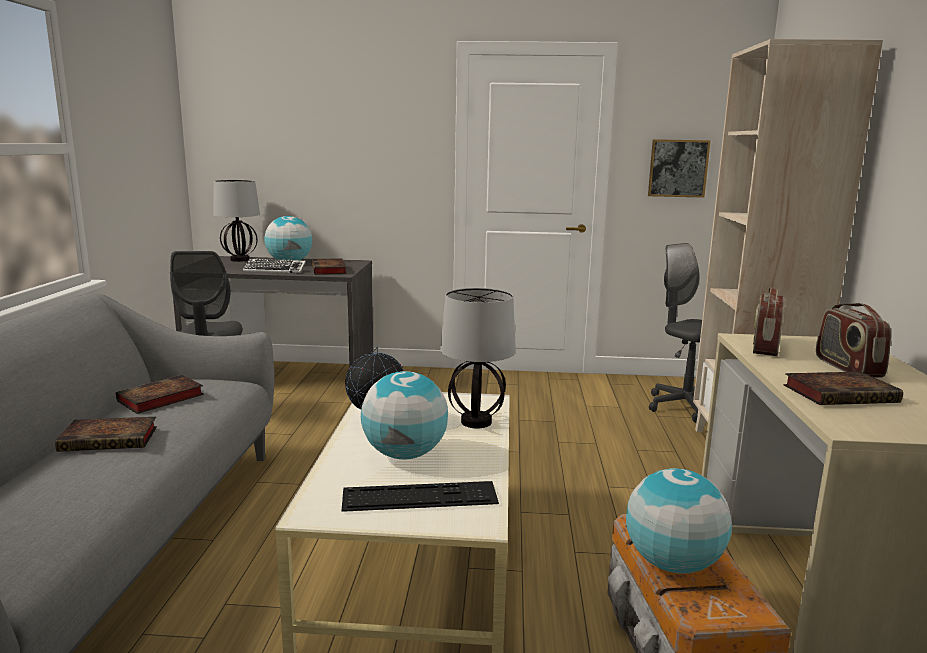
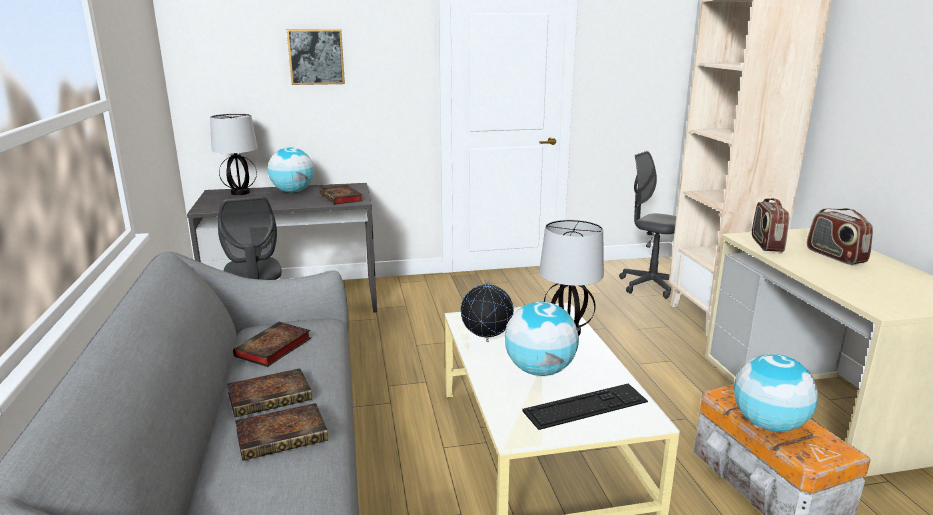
camera: 15 degrees left, 5 degrees up
(274, 270) = (290, 203): keyboard -> none
(678, 168) = (628, 85): picture -> picture (316, 57)
(841, 394) = (853, 280): book -> book (284, 435)

